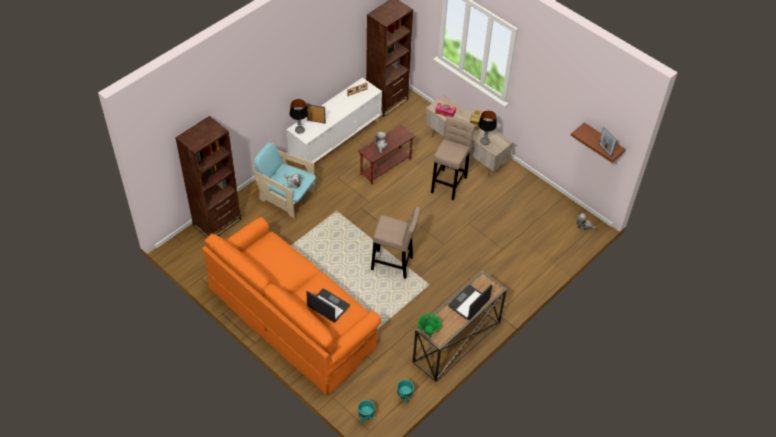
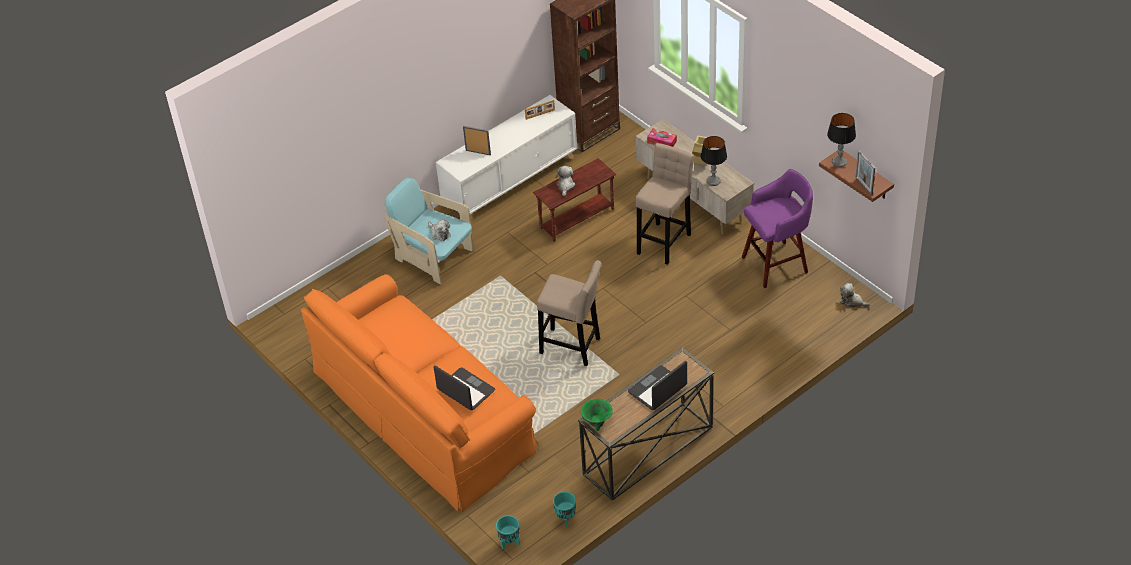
camera: 10 degrees right, 5 degrees down
(217, 222) = (334, 288): brown bookcase -> none
(299, 130) = (453, 163): table lamp -> table lamp (839, 162)
(529, 198) = (777, 264): none -> purple stool

